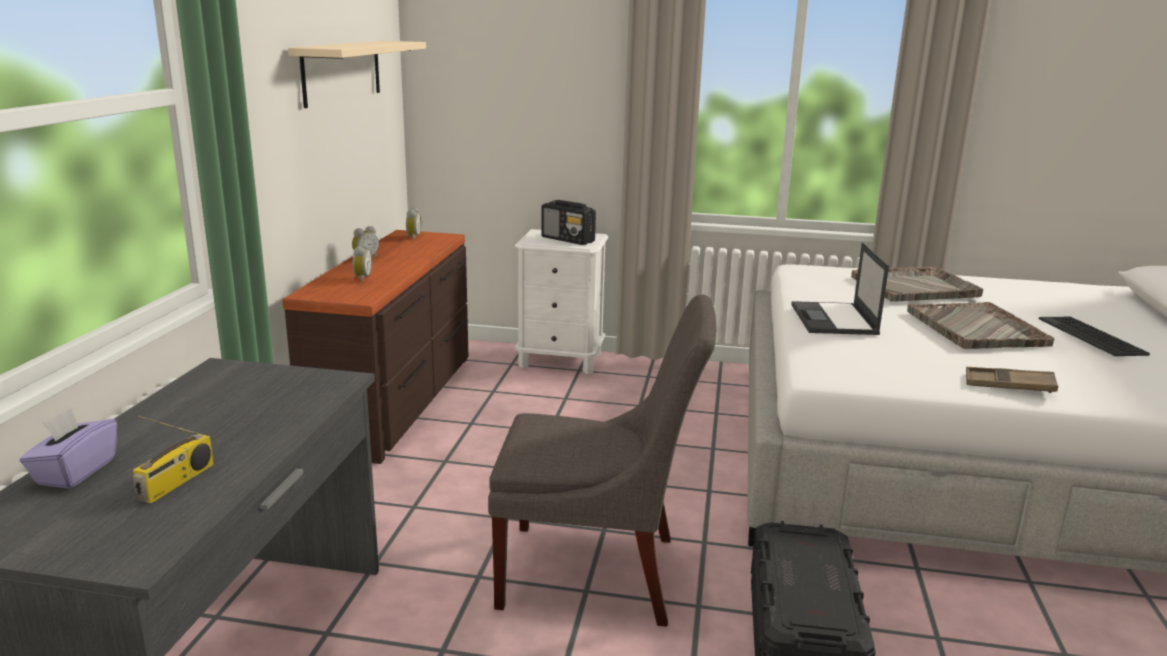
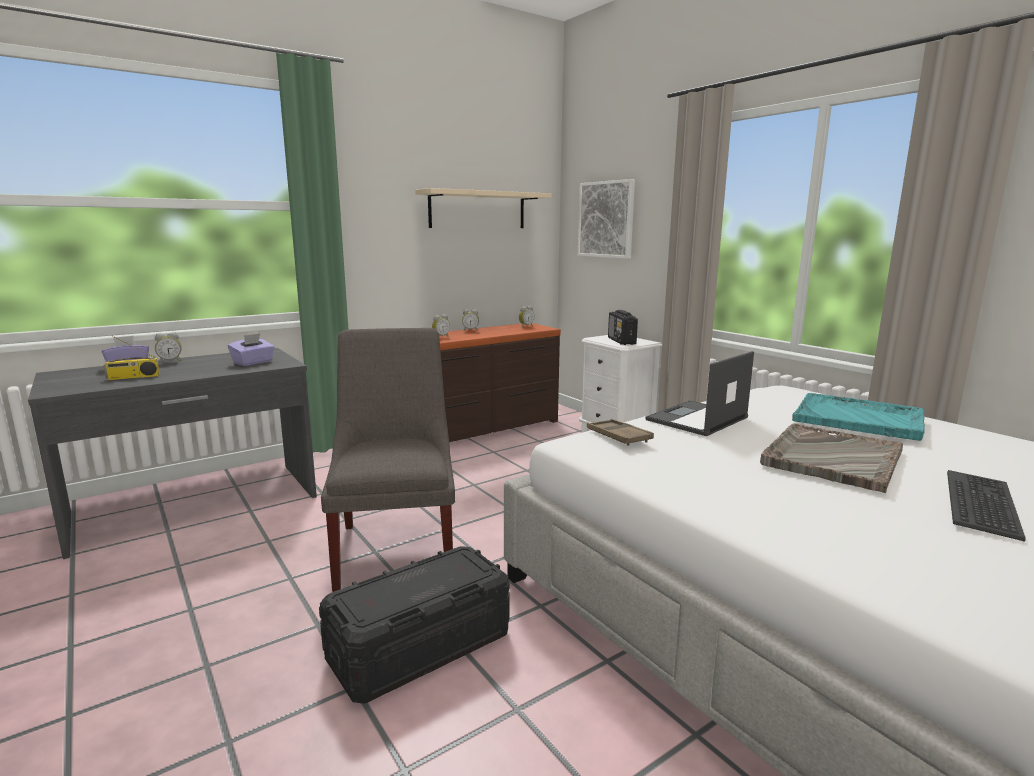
camera: 45 degrees right, 5 degrees down
(120, 436) = (170, 361): none -> alarm clock
(279, 393) = (253, 362): none -> purple tissue box
(499, 78) = (606, 219): none -> picture
(598, 574) = (397, 547): grey chair -> grey chair turned 150 degrees counterclockwise
(915, 287) = (859, 419): grey tray -> turquoise tray
(1009, 385) = (722, 499): brown tray -> brown tray (618, 437)

